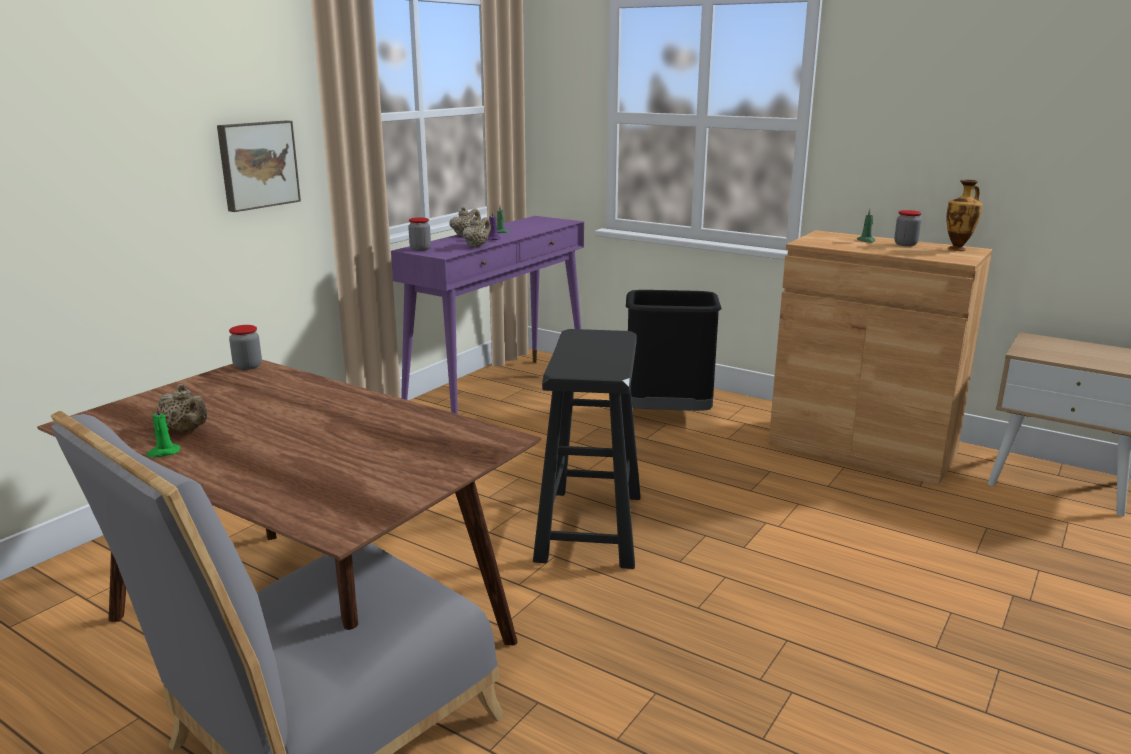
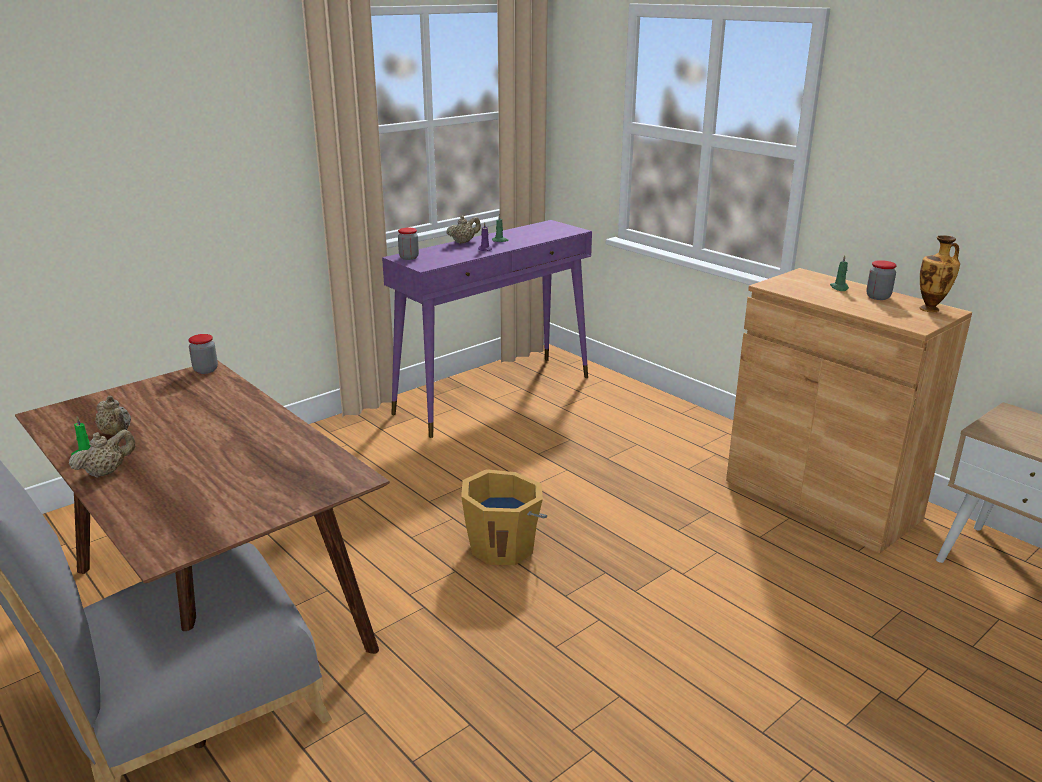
camera: 15 degrees right, 5 degrees up
(257, 164) = (254, 178): picture -> none
(477, 246) = (463, 257): beige teapot -> beige teapot (107, 472)
(590, 526) = (503, 546): black stool -> orange bucket
(668, 416) = (643, 435): black trash can -> none

